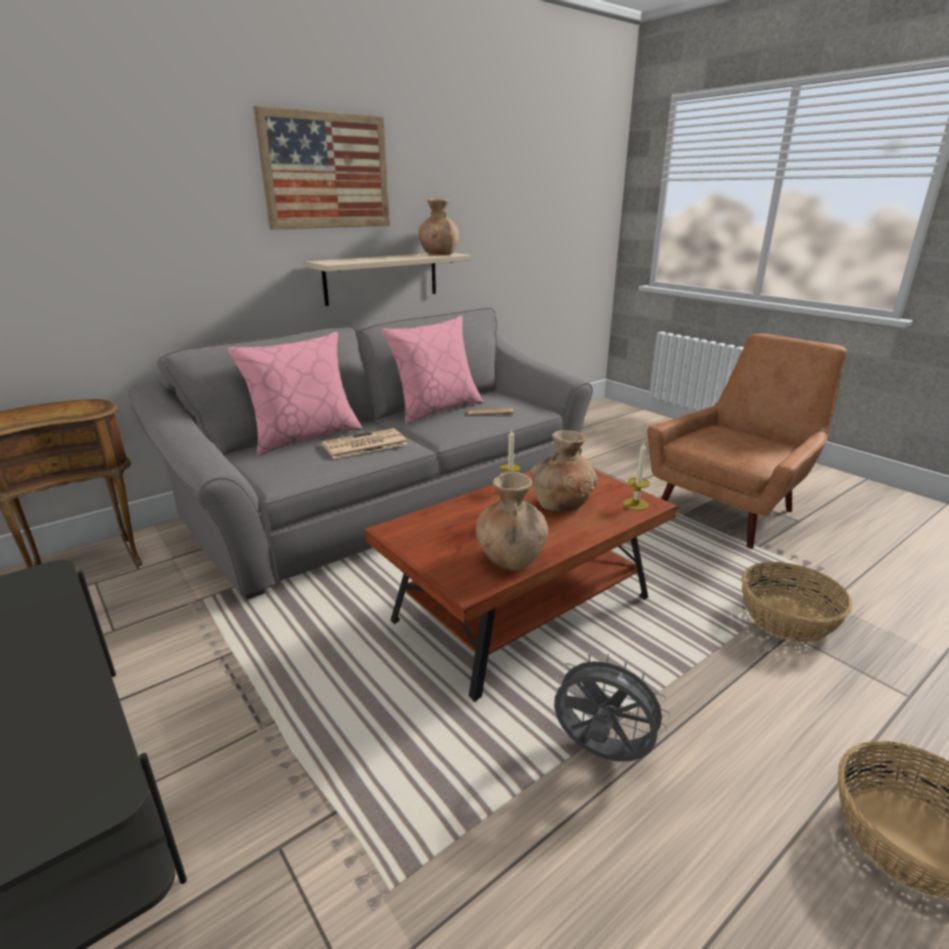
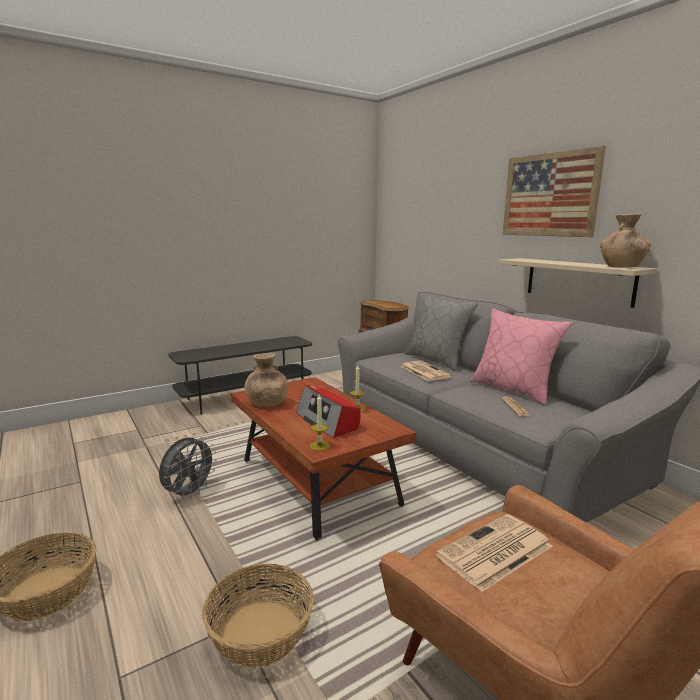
camera: 95 degrees right, 10 degrees down
(304, 437) = (437, 360): pink pillow -> grey pillow
(562, 504) = (327, 421): brown vase -> radio
(730, 446) = (494, 552): none -> newspaper

